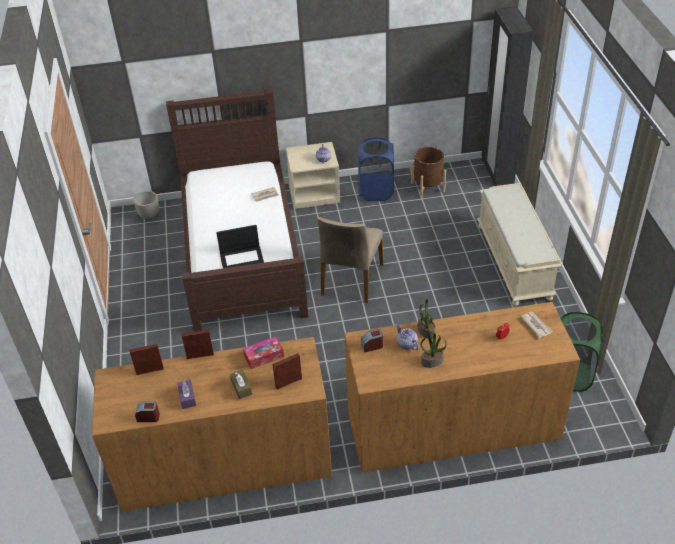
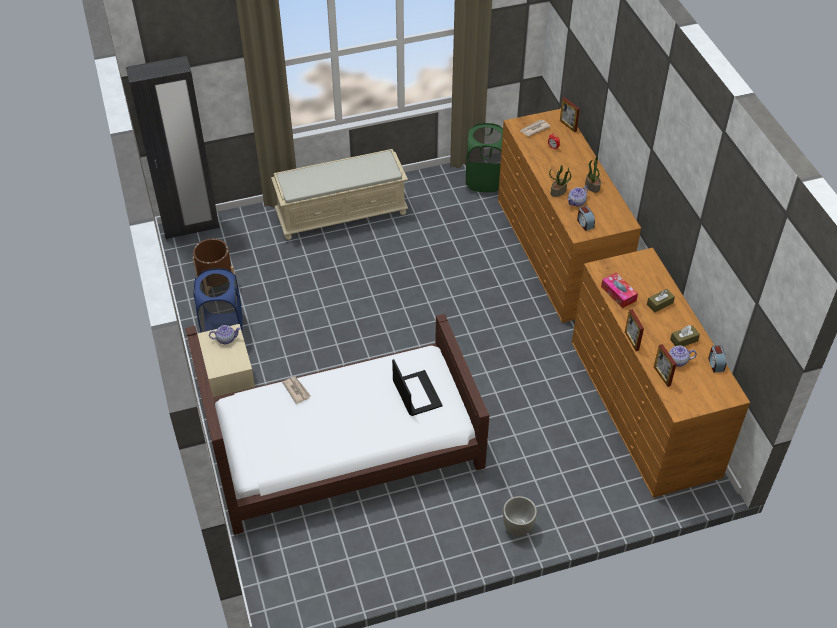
camera: 100 degrees left, 5 degrees up
(149, 215) = (272, 572): grey planter -> grey planter (518, 526)
(163, 386) = (677, 361): none -> teapot
(187, 397) = (684, 340): purple tissue box -> brown tissue box
(288, 383) = (644, 273): picture frame -> picture frame (568, 126)
(351, 279) = (381, 338): beige chair -> none

